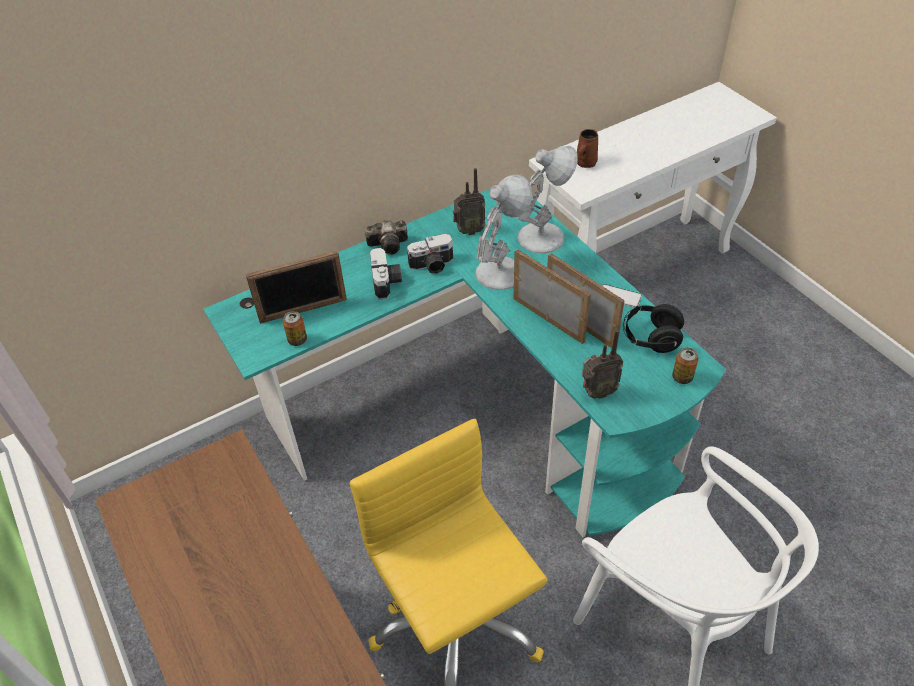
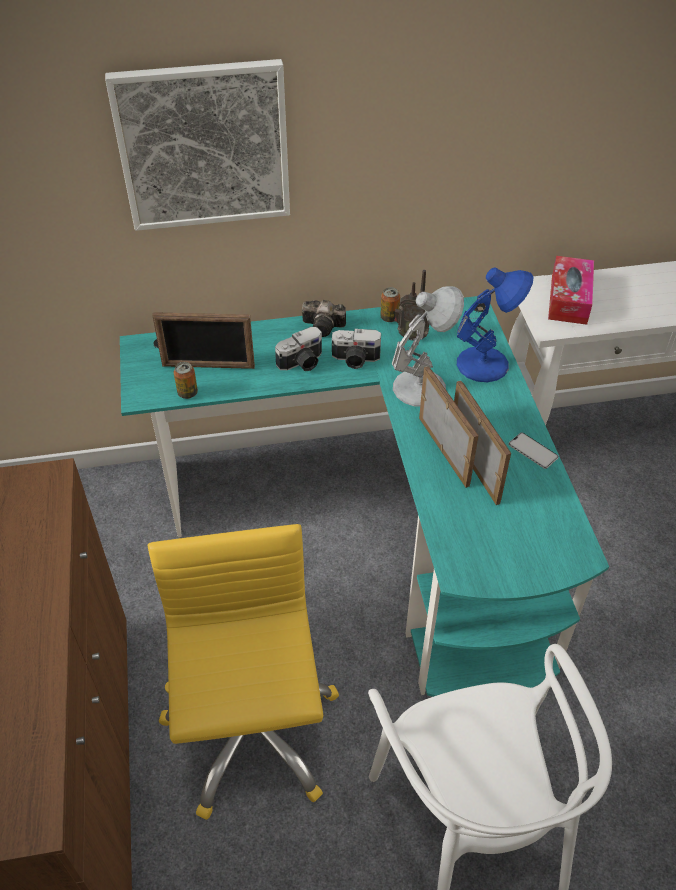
camera: 20 degrees right, 0 degrees up
(257, 104) = (203, 146): none -> picture
(387, 282) = (302, 363): camera -> camera turned 45 degrees clockwise
(543, 236) = (485, 364): white table lamp -> blue table lamp
(585, 163) = (569, 299): brown mug -> tissue box
(597, 392) = (453, 543): radio -> none
(650, 338) = (542, 506): black headphones -> none
(682, 377) = (554, 558): can -> can (389, 317)

